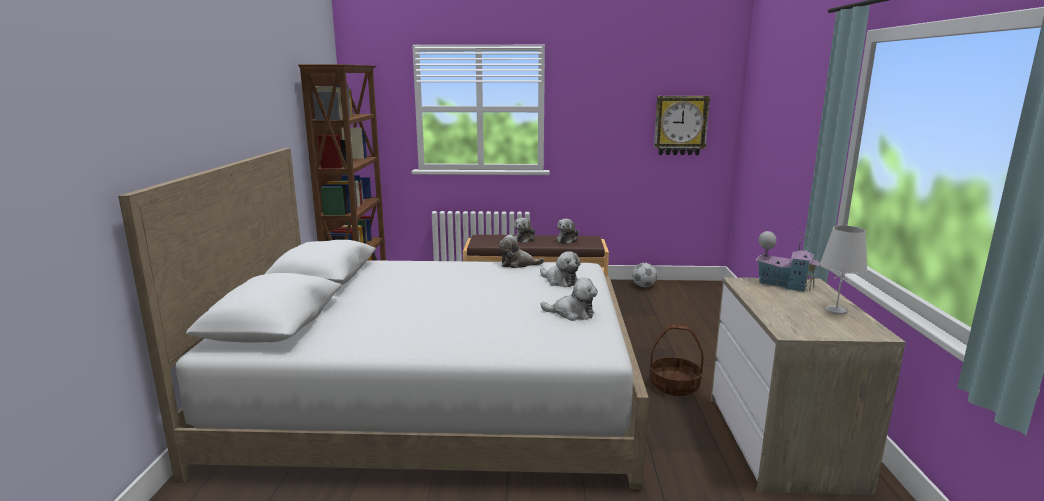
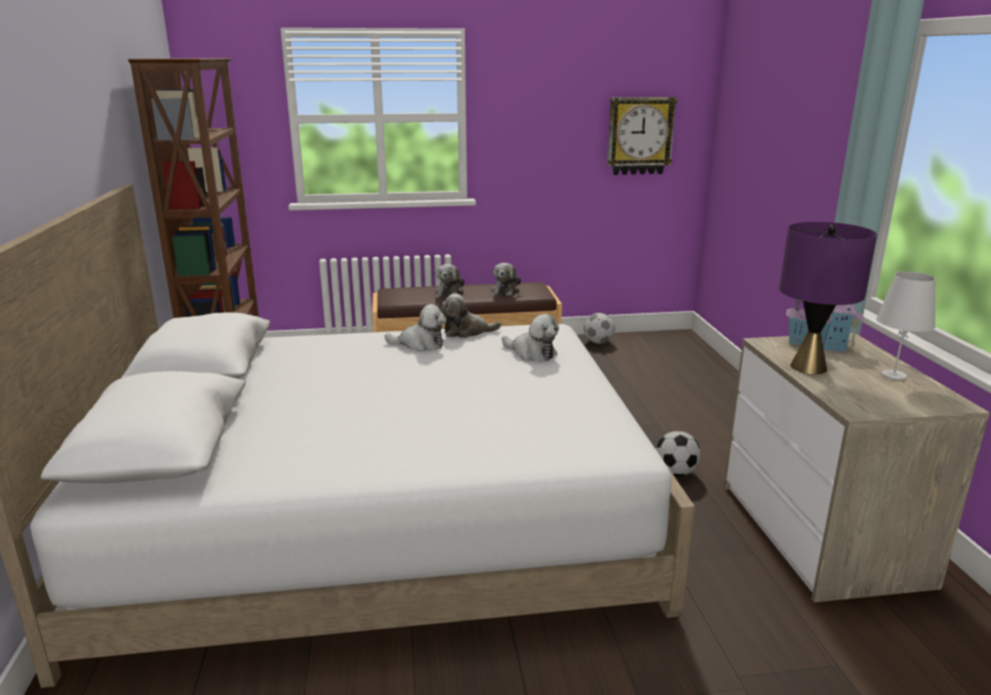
camera: 10 degrees left, 5 degrees up
(572, 313) = (567, 399): plush toy -> plush toy (420, 344)
(674, 385) = (675, 472): basket -> football
(766, 300) = (808, 367): none -> purple table lamp

